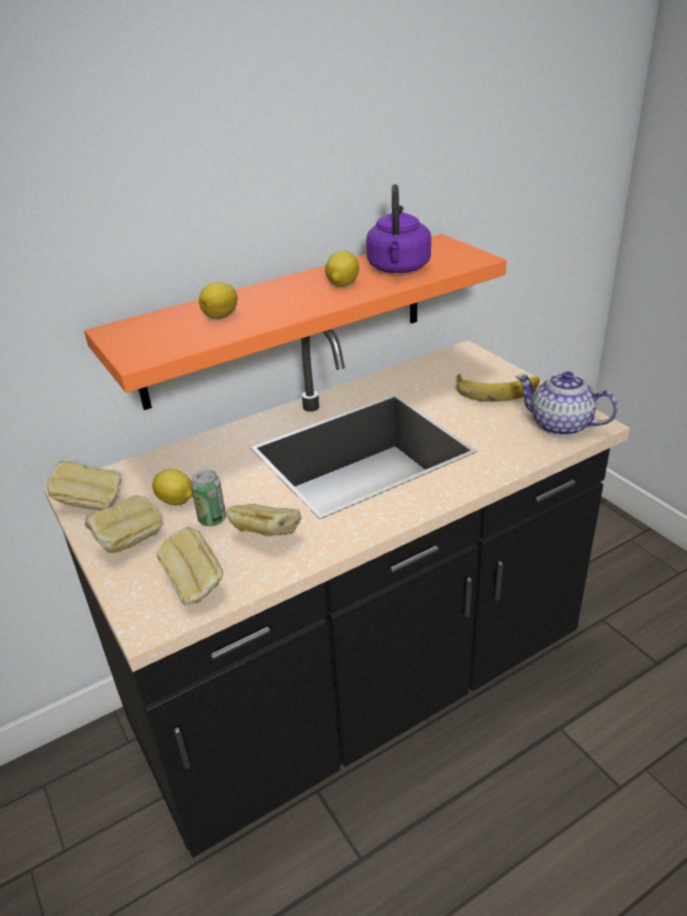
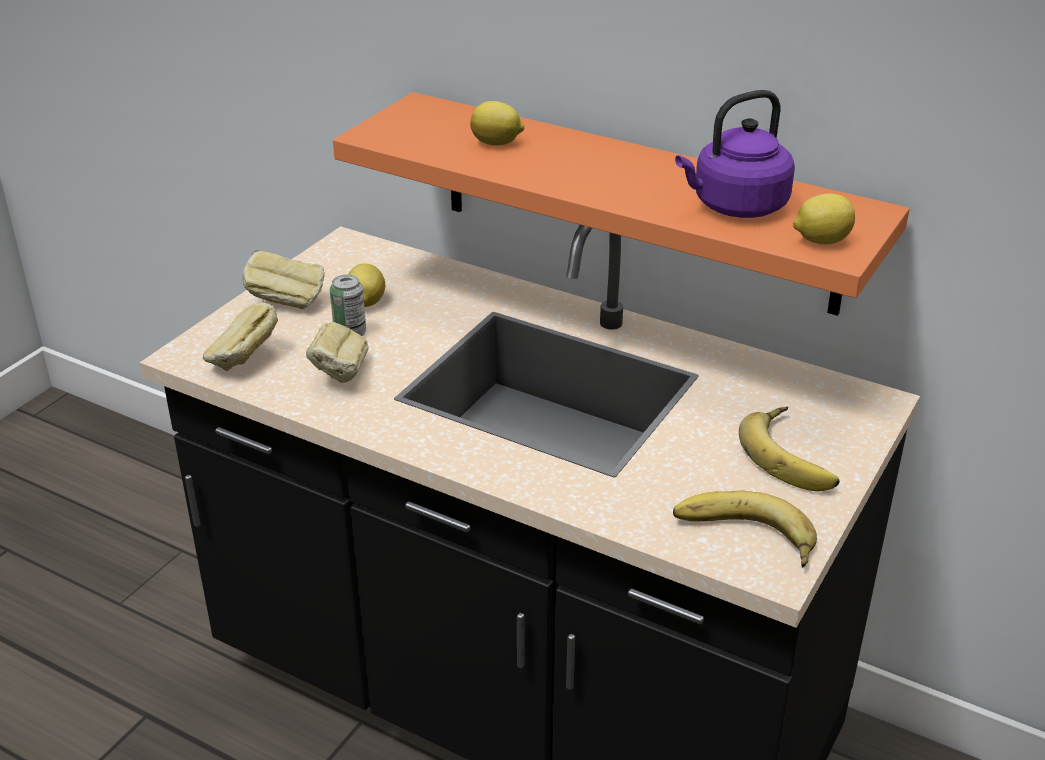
camera: 60 degrees right, 0 degrees up
(91, 504) = (331, 260): bread -> none
(342, 284) = (647, 184): lemon -> lemon (820, 241)
(561, 425) = (743, 538): teapot -> banana

